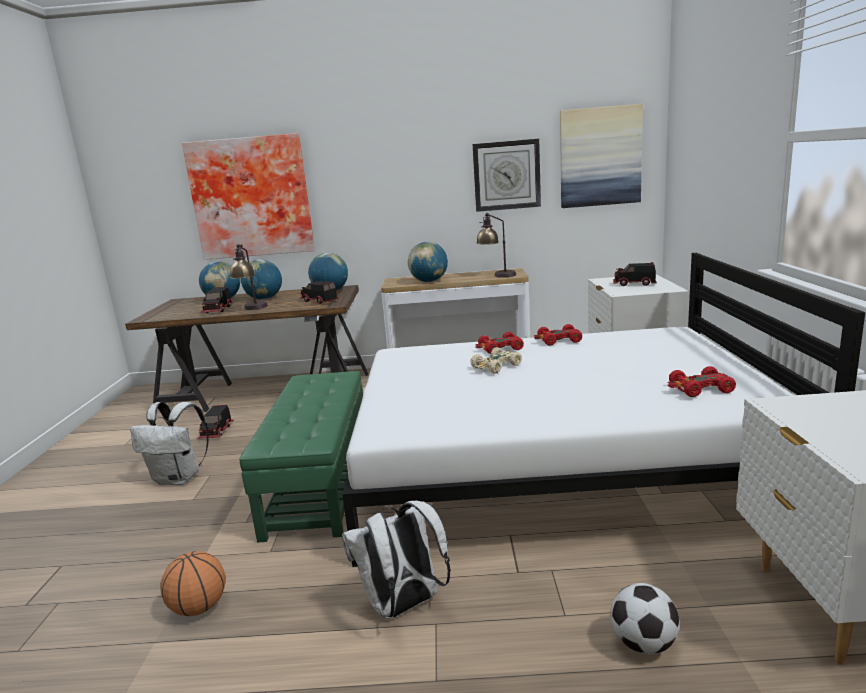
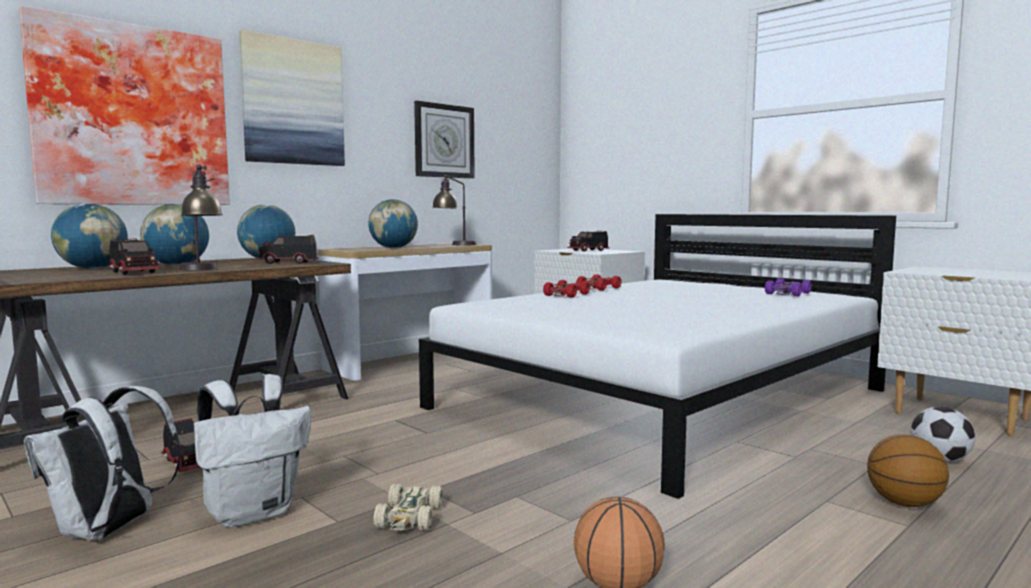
camera: 45 degrees left, 10 degrees down
(320, 481) = (476, 460): green ottoman -> none
(403, 606) = (781, 502): white backpack -> white backpack (109, 531)
(485, 662) = (905, 504): none -> basketball
(496, 366) = (605, 301): beige toy car -> beige toy car (410, 517)
(600, 157) = (517, 137): picture -> picture (293, 102)
(700, 389) = (787, 294): red toy car -> purple toy car

